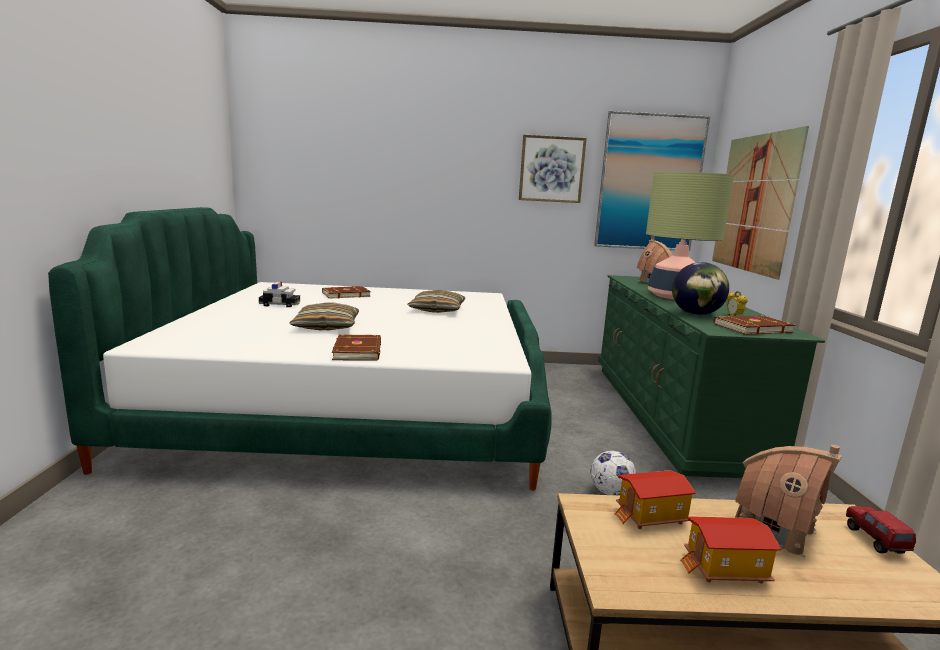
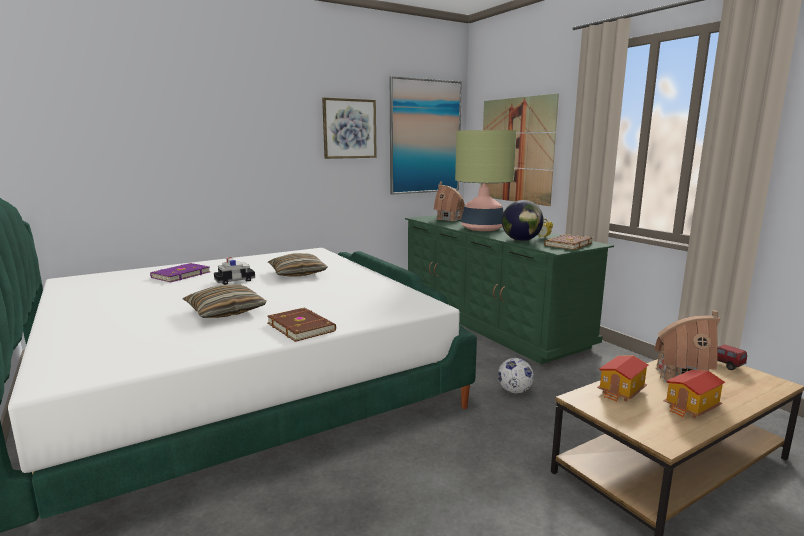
camera: 30 degrees left, 0 degrees up
(280, 304) = (128, 299): toy car -> toy car (235, 280)
(345, 294) = (180, 275): brown book -> purple book

